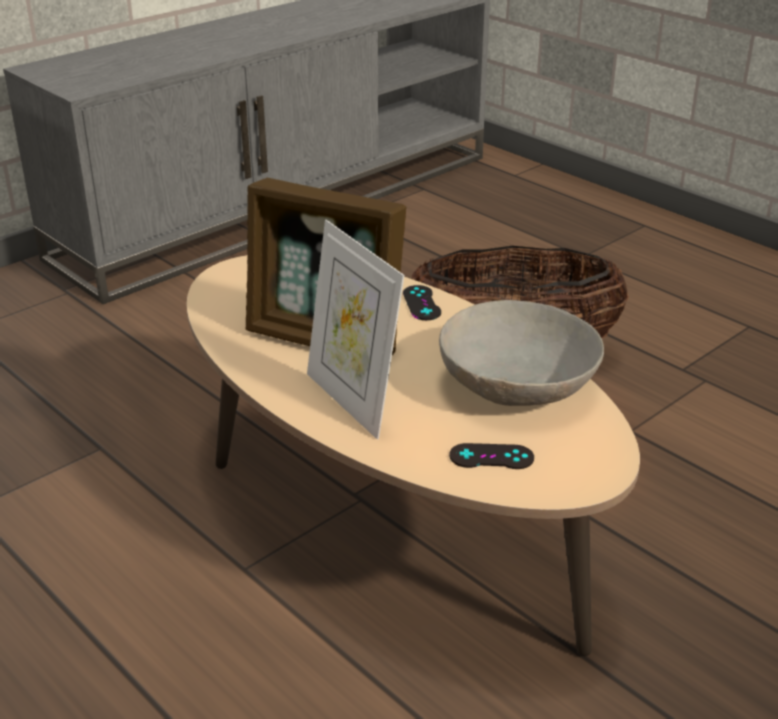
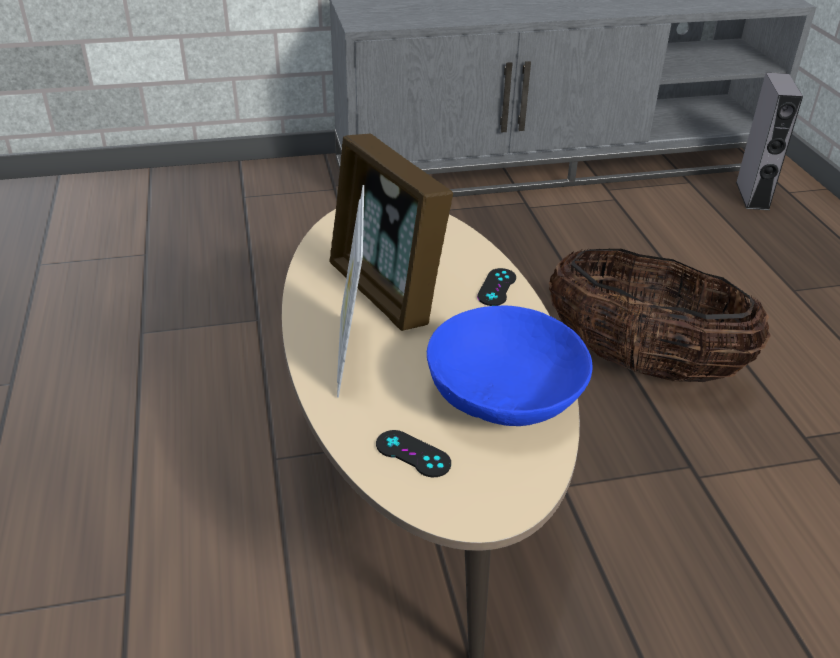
camera: 30 degrees right, 5 degrees up
(487, 186) = (752, 195): none -> grey speaker
(518, 384) = (505, 395): grey bowl -> blue bowl

